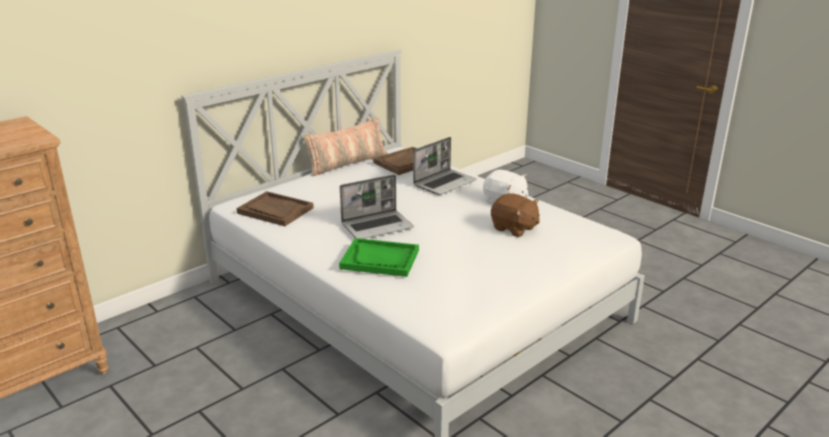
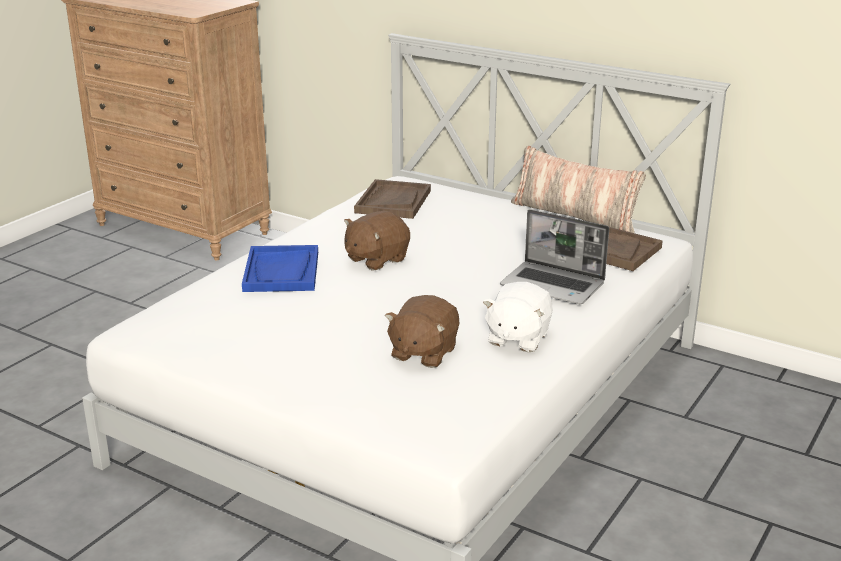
camera: 75 degrees right, 0 degrees up
(377, 226) = (376, 259): laptop -> brown plush toy
(380, 259) = (282, 271): green tray -> blue tray

